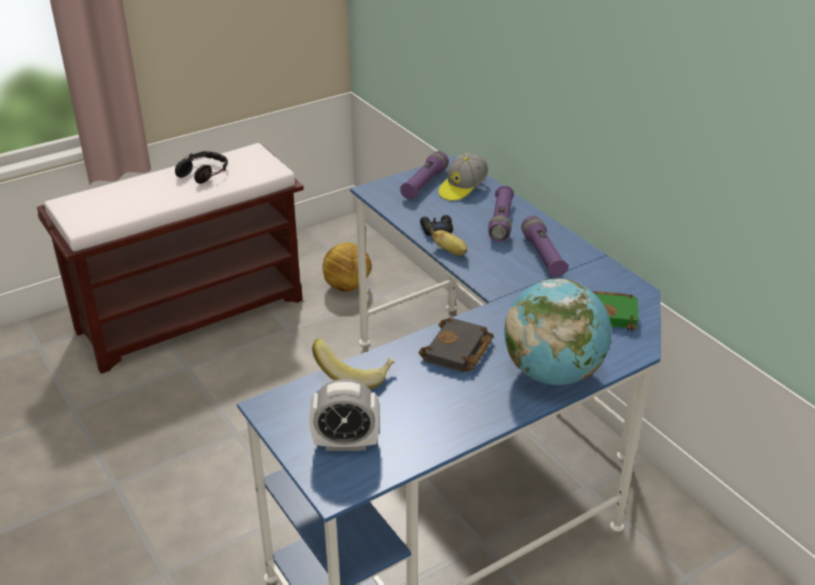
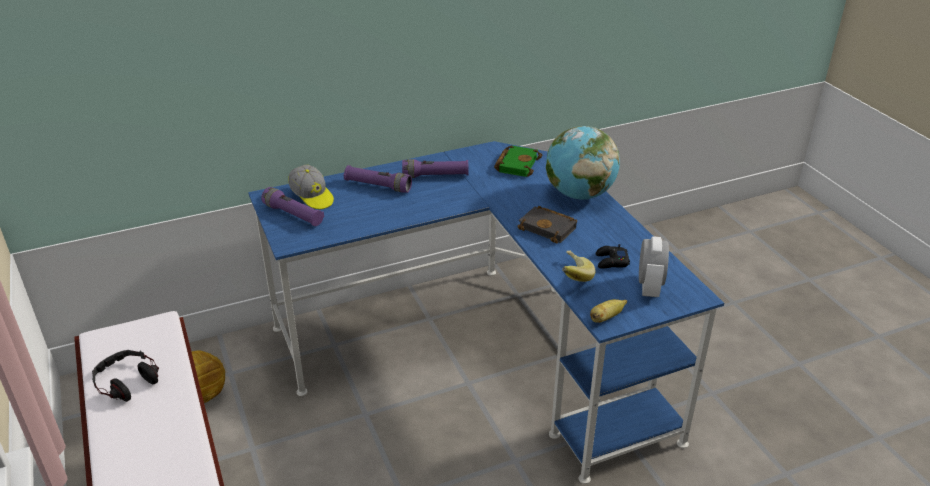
camera: 80 degrees left, 0 degrees up
(436, 229) = (375, 217): black game controller -> black game controller (611, 261)
(450, 251) = (413, 215): banana -> banana (606, 318)

